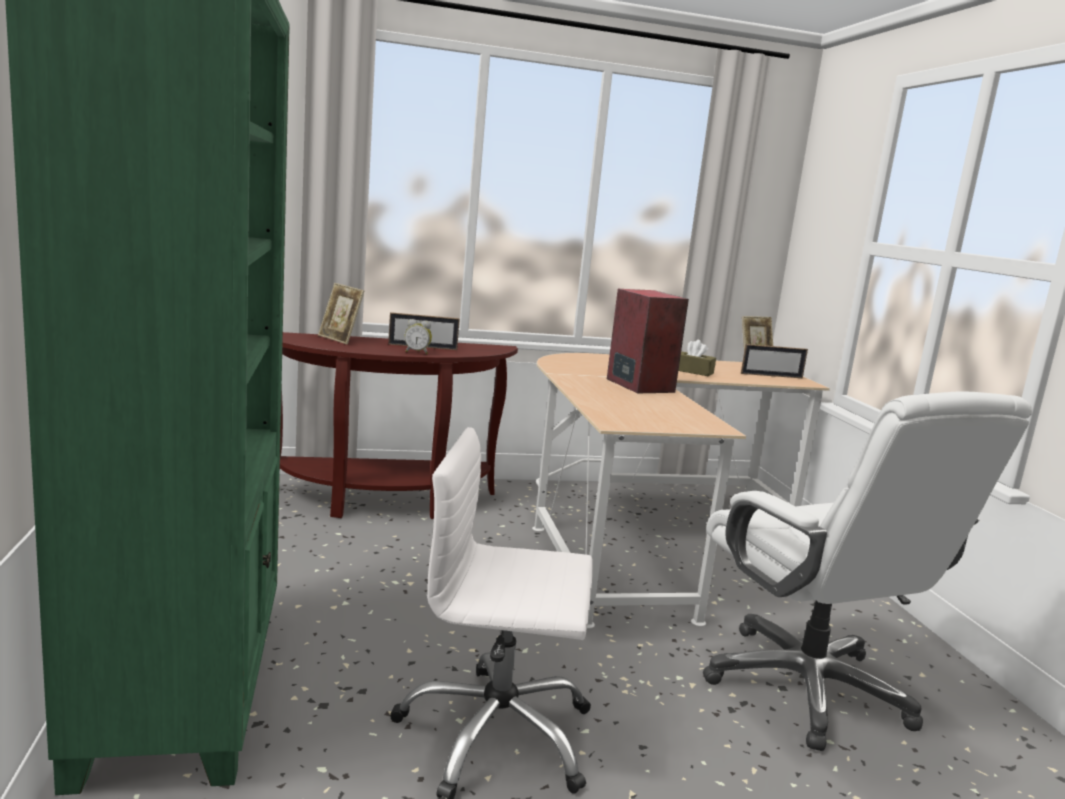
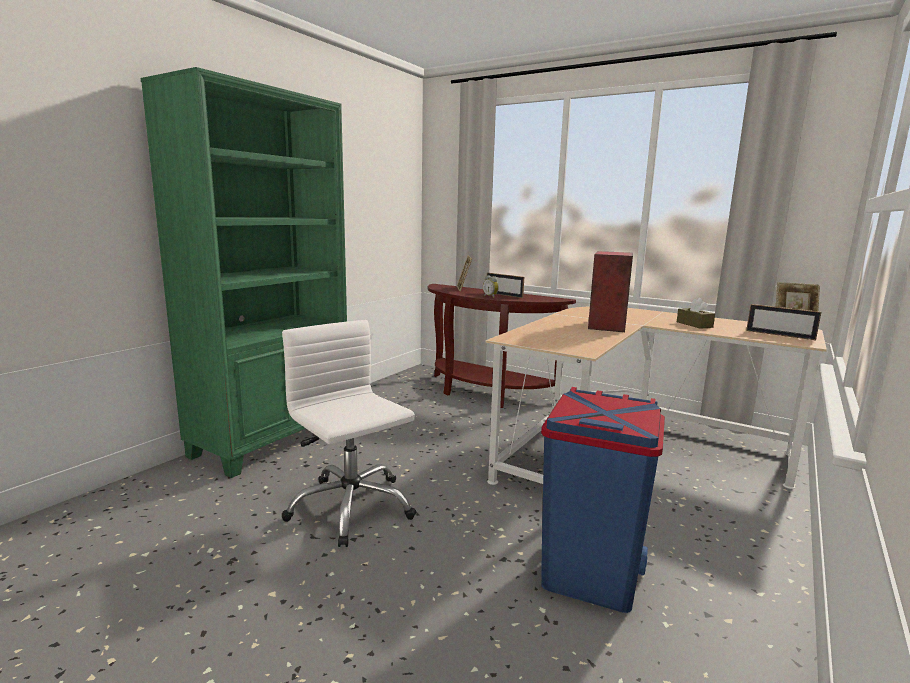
camera: 45 degrees right, 0 degrees up
(808, 688) = (589, 576): white office chair -> blue trash can

